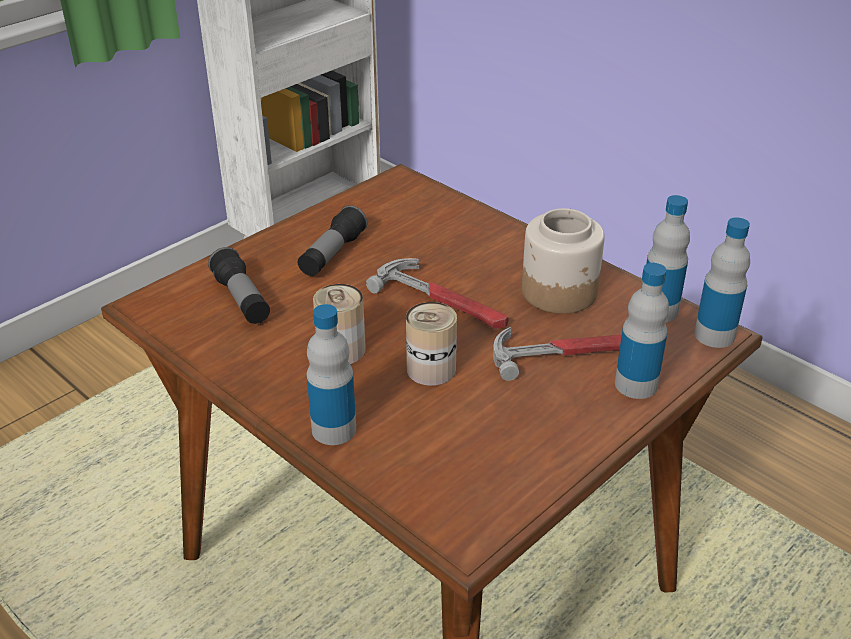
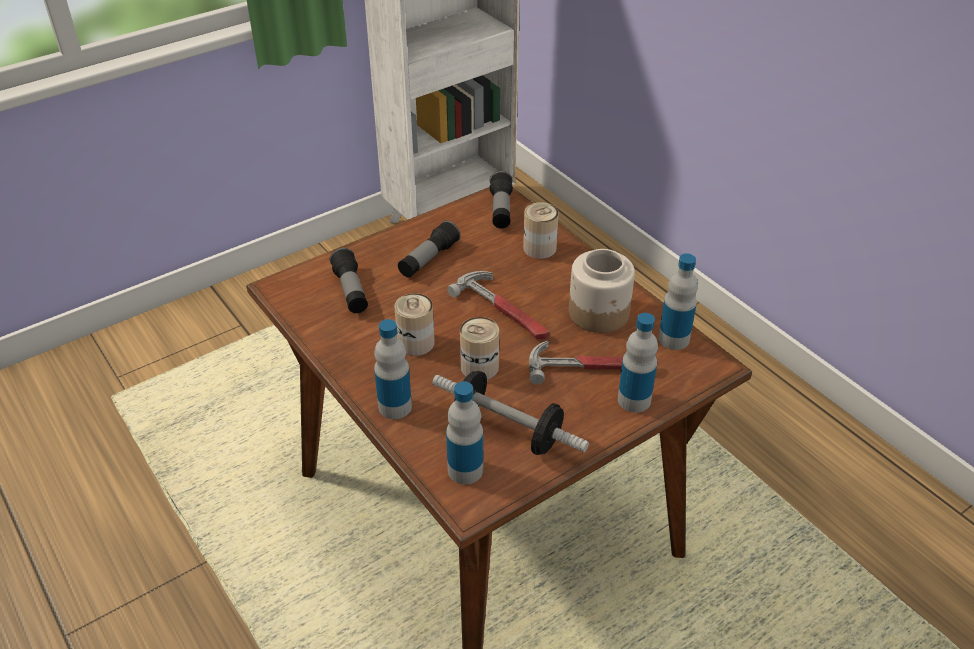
camera: 10 degrees right, 5 degrees up
(406, 193) = (501, 210): none -> flashlight
(465, 229) = (539, 248): none -> can
(489, 439) = (507, 430): none -> dumbbell
(714, 335) = (711, 366): bottle -> bottle (465, 470)

